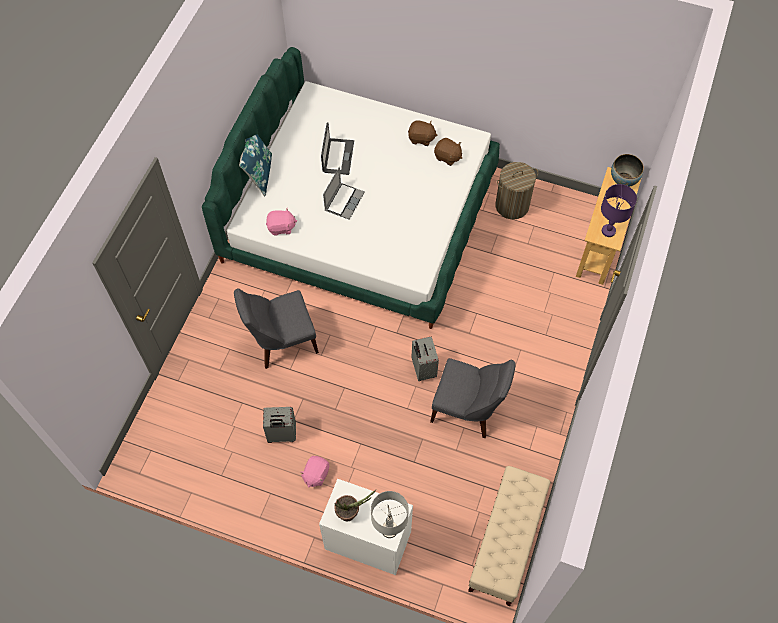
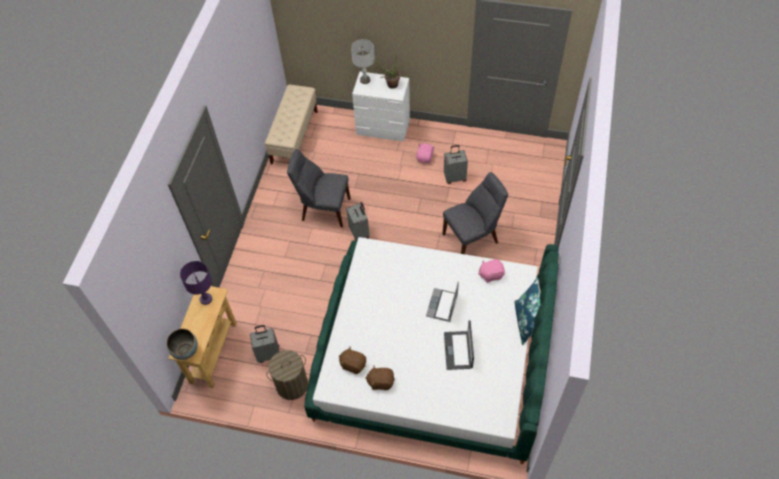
camera: 175 degrees right, 5 degrees down
(537, 239) = (268, 353): none -> grey suitcase

